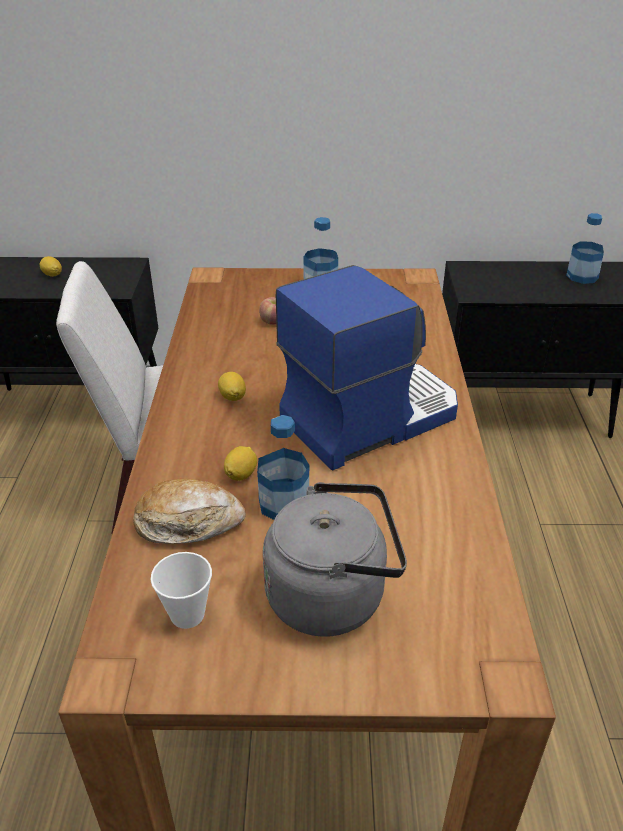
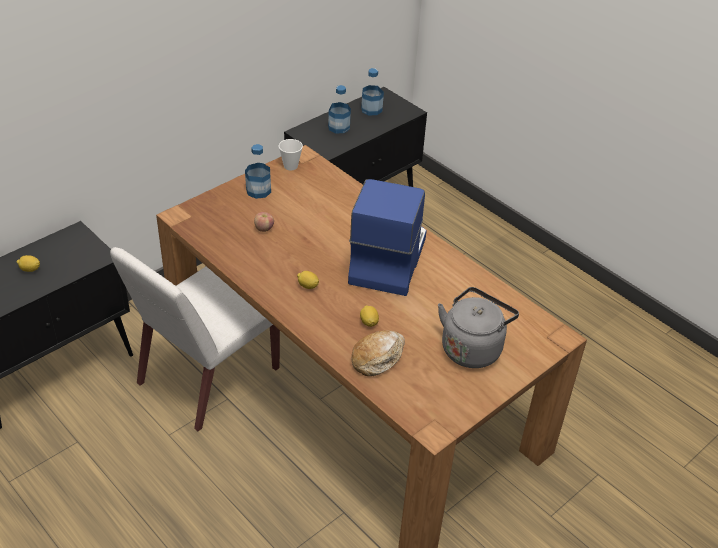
camera: 45 degrees left, 5 degrees up
(187, 614) = (430, 392): cup -> cup (290, 166)
(283, 503) = (405, 324): bottle -> bottle (338, 127)

